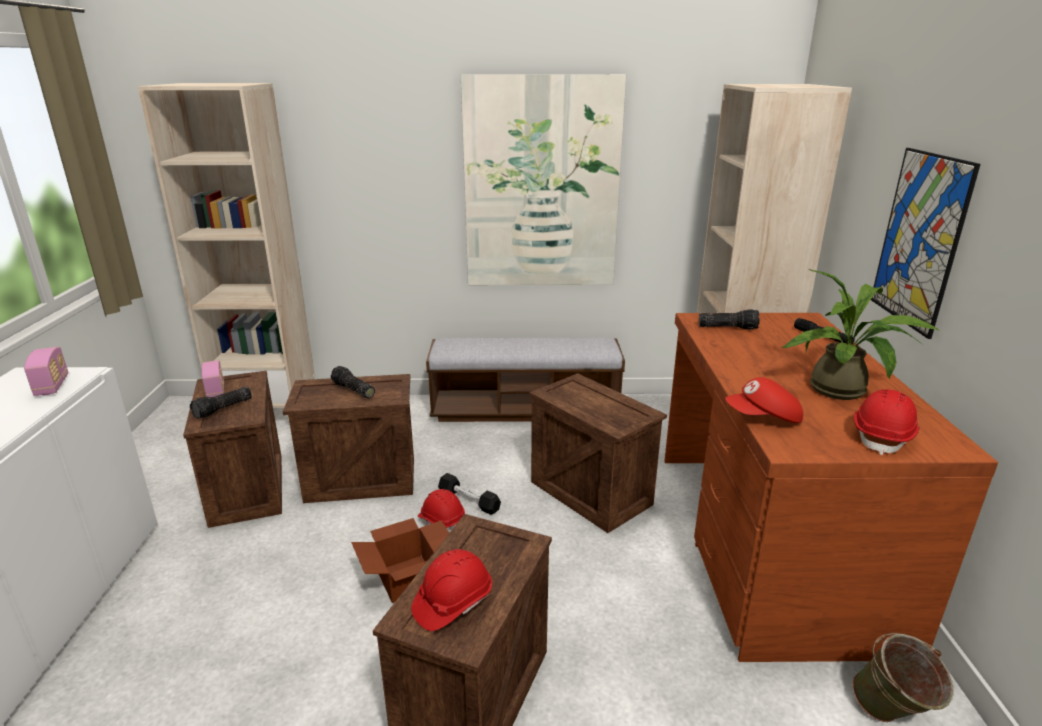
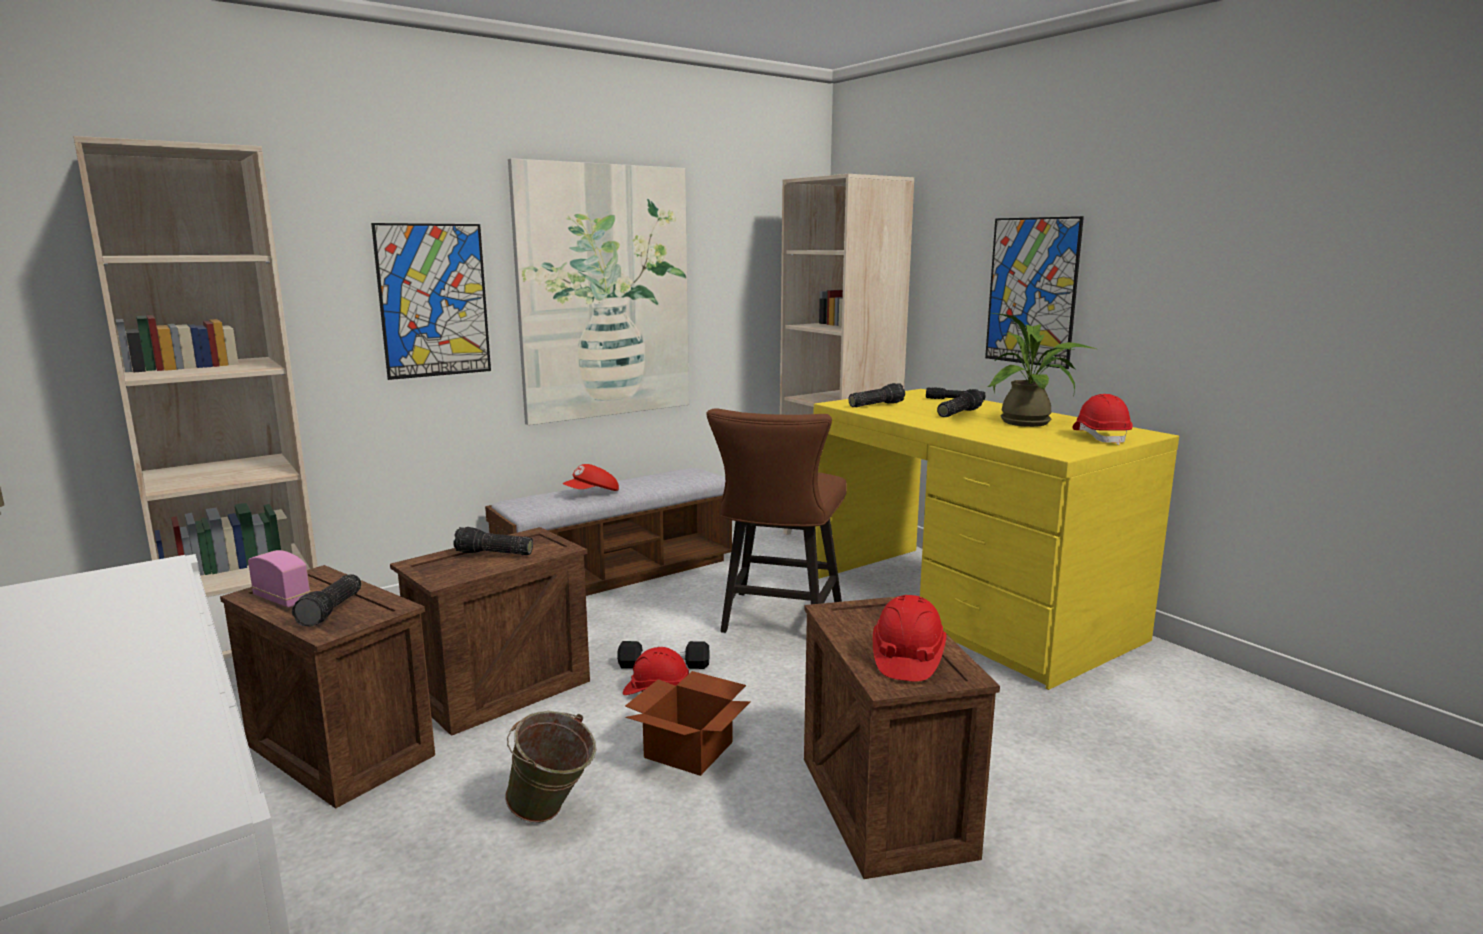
camera: 35 degrees left, 10 degrees down
(52, 386) = (130, 587): radio -> none
(401, 186) = (433, 300): none -> picture
(589, 493) = (778, 621): crate -> brown chair
(763, 418) = (1014, 443): red cap -> red cap (592, 494)
(767, 542) = (967, 608): brown desk -> yellow desk
(789, 358) = (958, 413): none -> flashlight
(891, 717) = (1172, 680): green bucket -> green bucket (552, 814)

